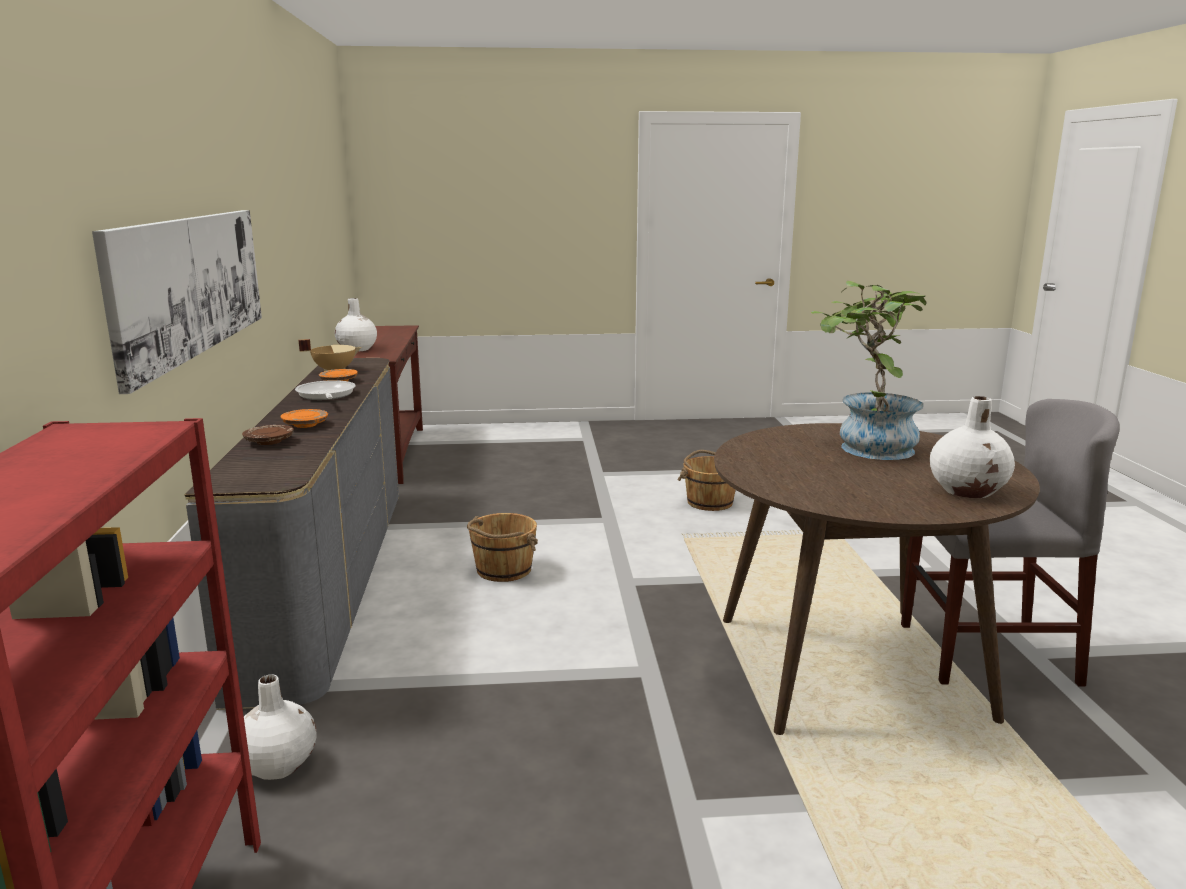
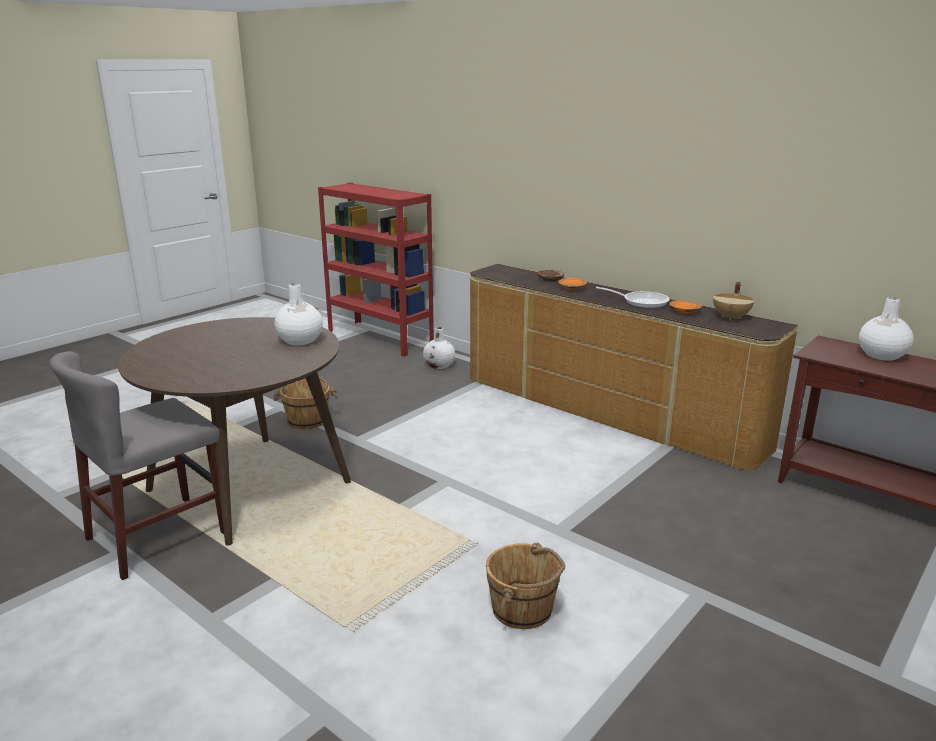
camera: 135 degrees right, 5 degrees up
(191, 285) = (550, 182): picture -> none
(331, 573) = (604, 411): grey cabinet -> brown cabinet
(503, 570) = (530, 453): brown bucket -> brown bucket (307, 420)
(865, 447) = (244, 362): potted plant -> none
(968, 490) = (163, 348): white vase -> white vase (299, 340)

